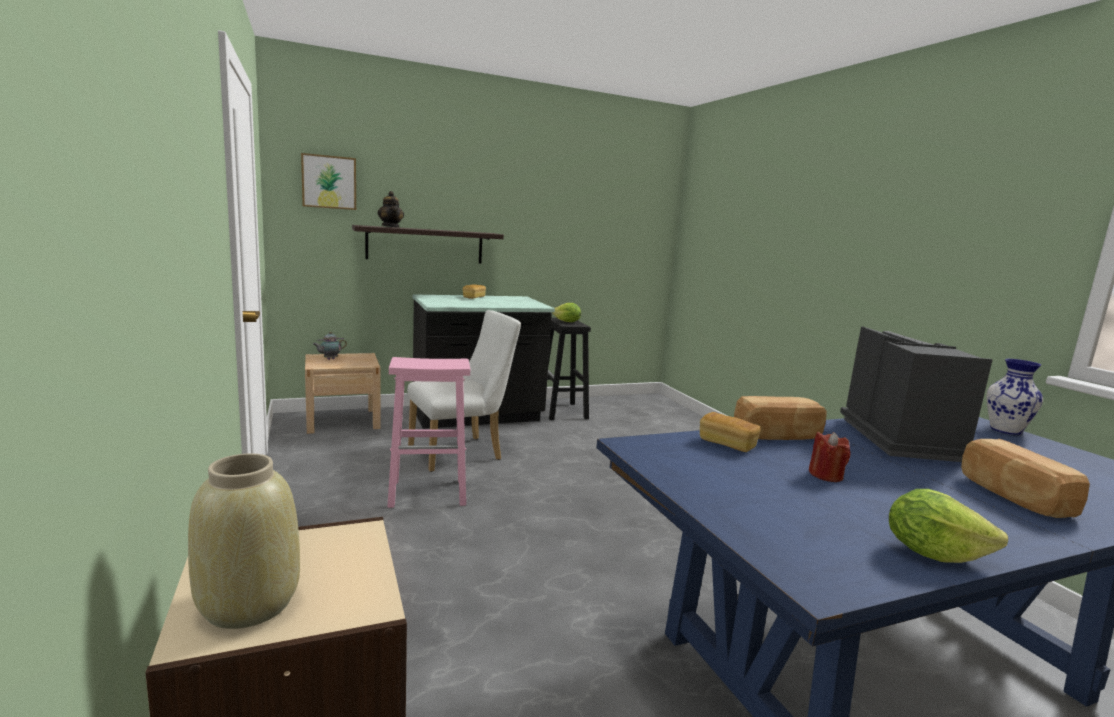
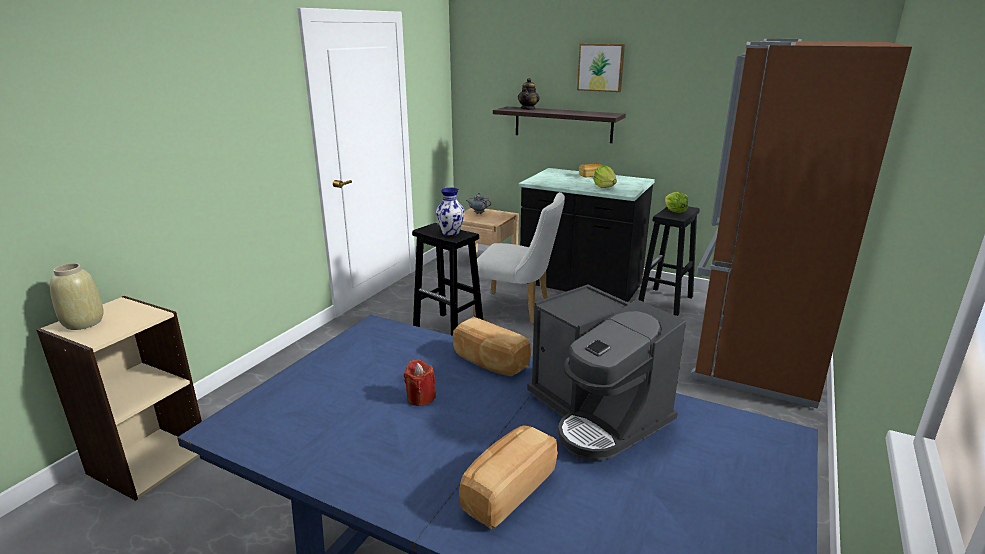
camera: 50 degrees right, 10 degrees up
(329, 182) = (492, 71): picture -> picture (601, 67)
(429, 492) = (449, 329): pink stool -> black stool
(672, 427) = (755, 352): none -> brown fridge
(727, 444) = (431, 350): bread -> none
(903, 439) = (597, 414): coffee machine -> coffee machine turned 90 degrees clockwise
(932, 553) = (311, 462): lettuce -> lettuce (604, 187)
(1004, 430) = (785, 471): vase -> vase (451, 233)

